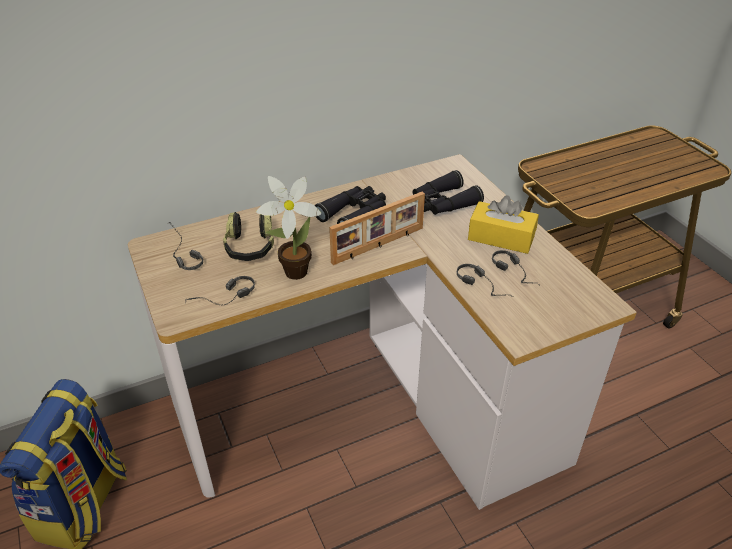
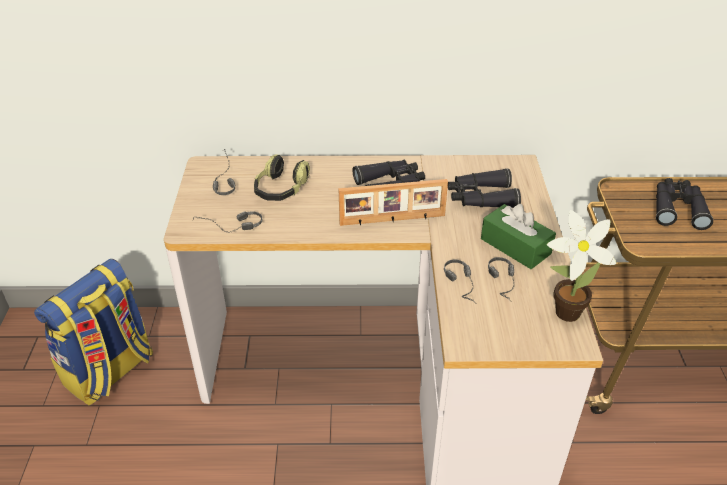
camera: 25 degrees right, 0 degrees up
(292, 273) = (300, 222): potted plant -> potted plant (562, 312)
(501, 237) = (515, 246): yellow tissue box -> green tissue box
(592, 171) = (678, 208): none -> black binoculars

